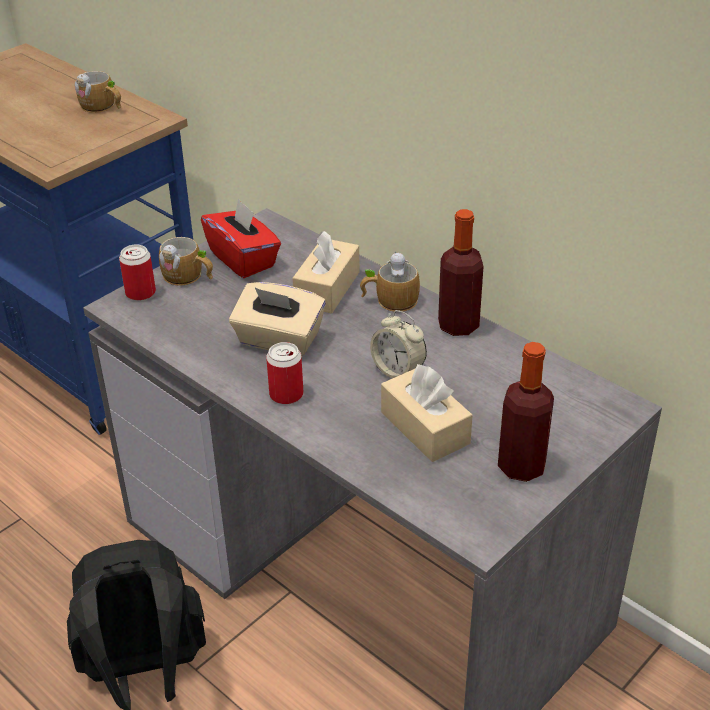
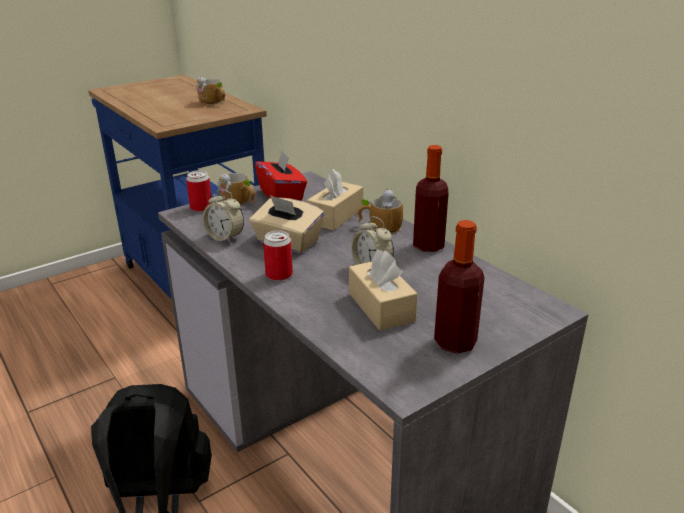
camera: 10 degrees right, 10 degrees down
(194, 342) = (225, 238): none -> alarm clock

